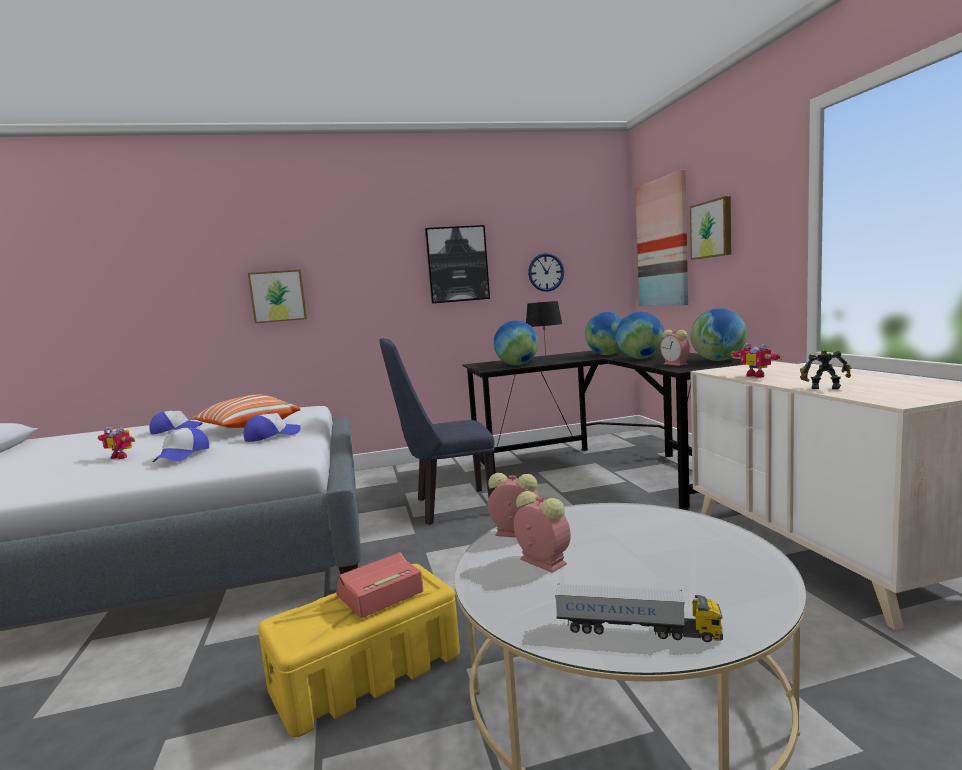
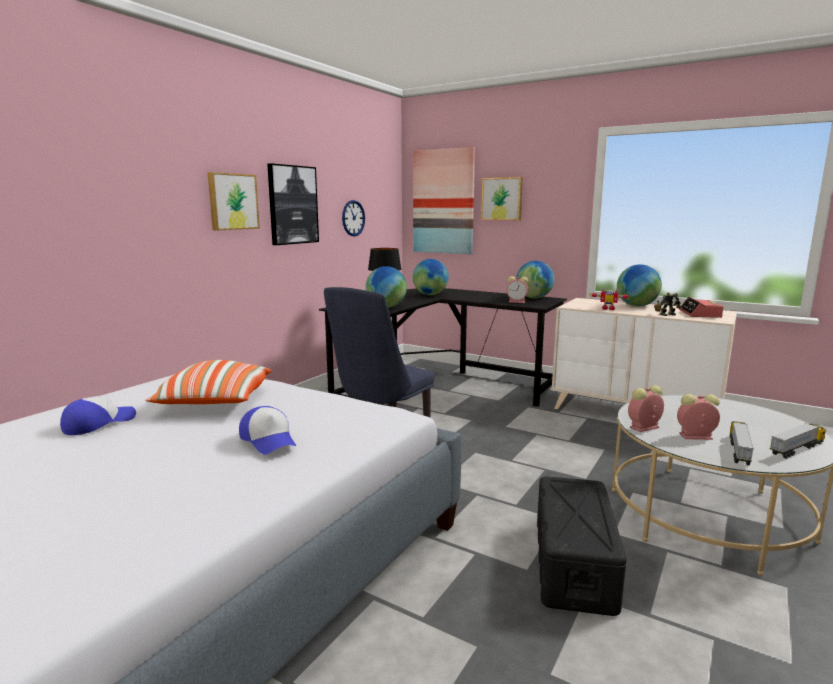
camera: 45 degrees left, 5 degrees up
(122, 456) = (164, 463): toy robot -> none
(272, 436) = (296, 403): cap -> none
(278, 296) = (120, 231): picture -> picture (232, 201)
(366, 673) = (573, 564): yellow storage box -> black storage box
(380, 594) = (574, 500): alarm clock -> alarm clock (700, 314)
(541, 596) = (739, 450): none -> toy truck
(640, 358) = (472, 297): globe -> globe (637, 306)

